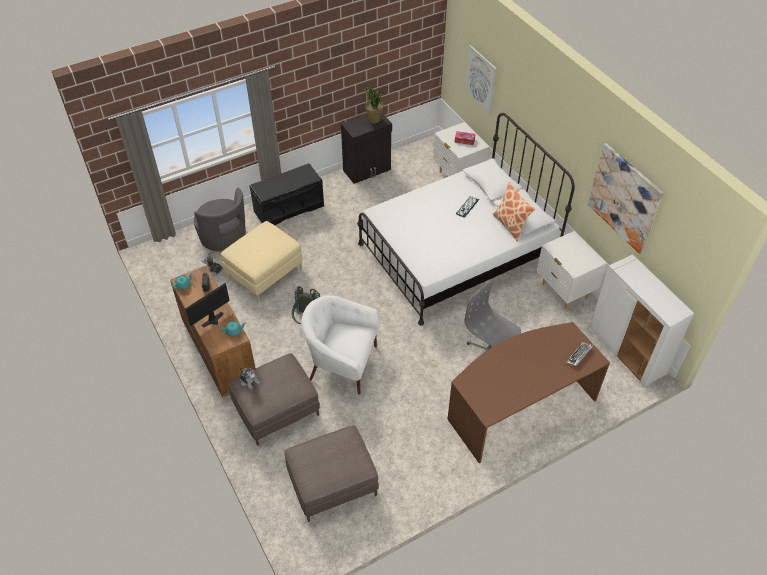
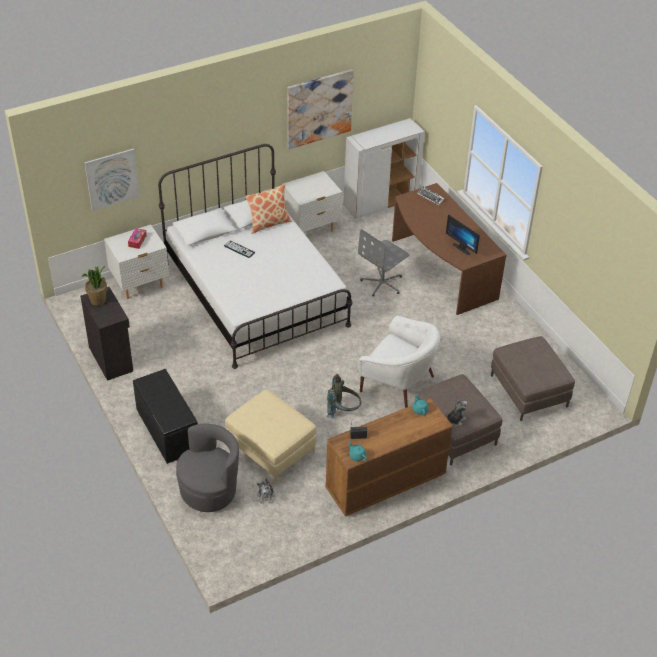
camera: 90 degrees left, 5 degrees down
(214, 321) = (407, 426): monitor -> monitor (463, 248)
(342, 363) = (398, 383): white armchair -> white armchair turned 75 degrees counterclockwise

